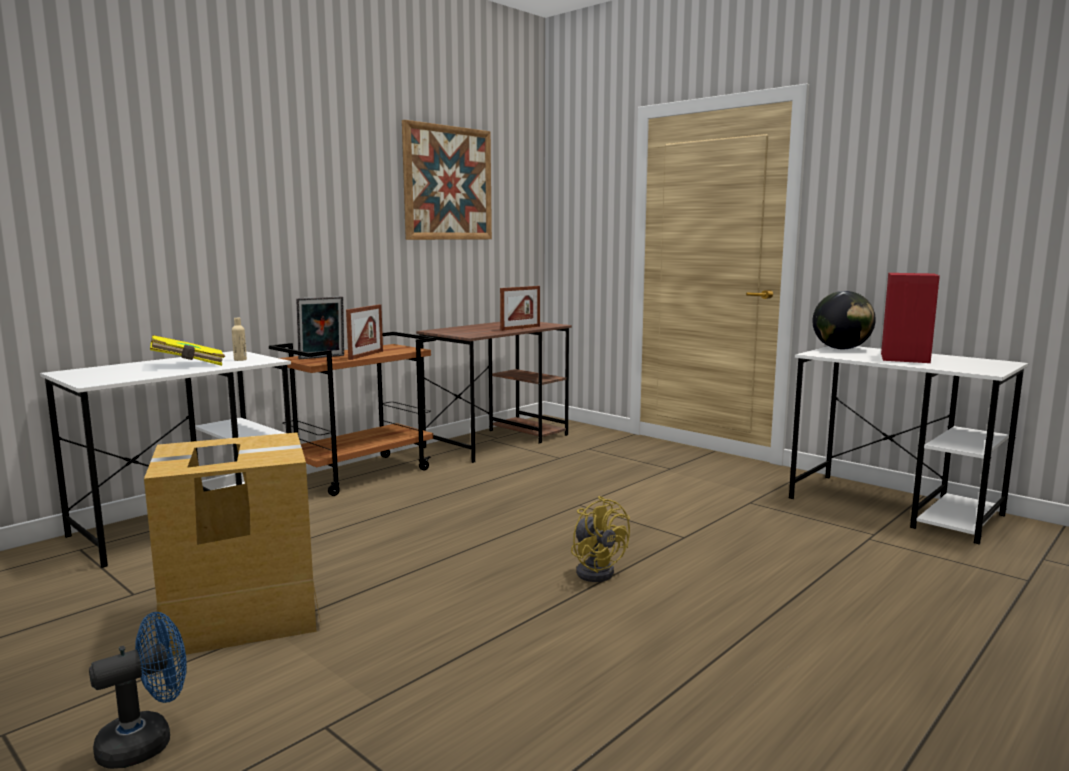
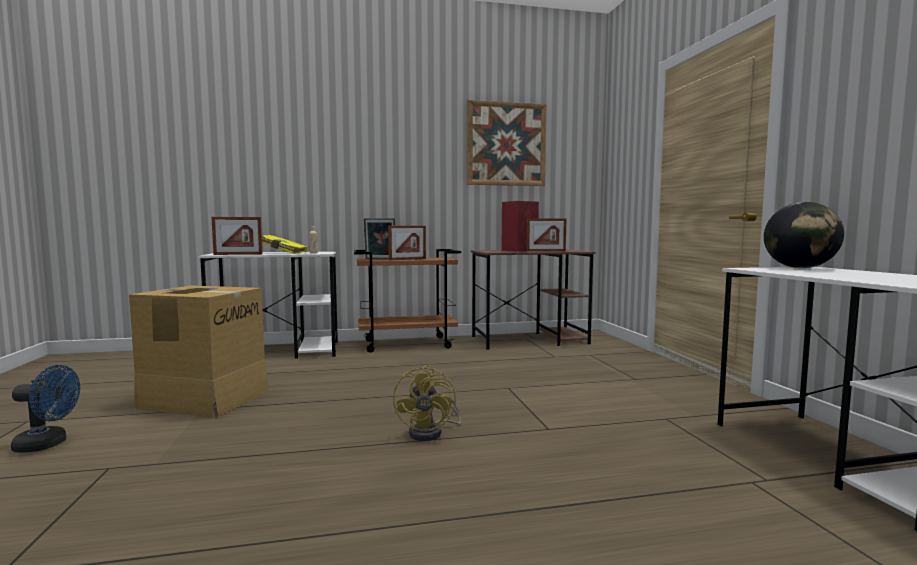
camera: 35 degrees right, 5 degrees down
(140, 377) = (238, 254): none -> picture frame
(904, 358) = (858, 275): red speaker -> red speaker (520, 250)

